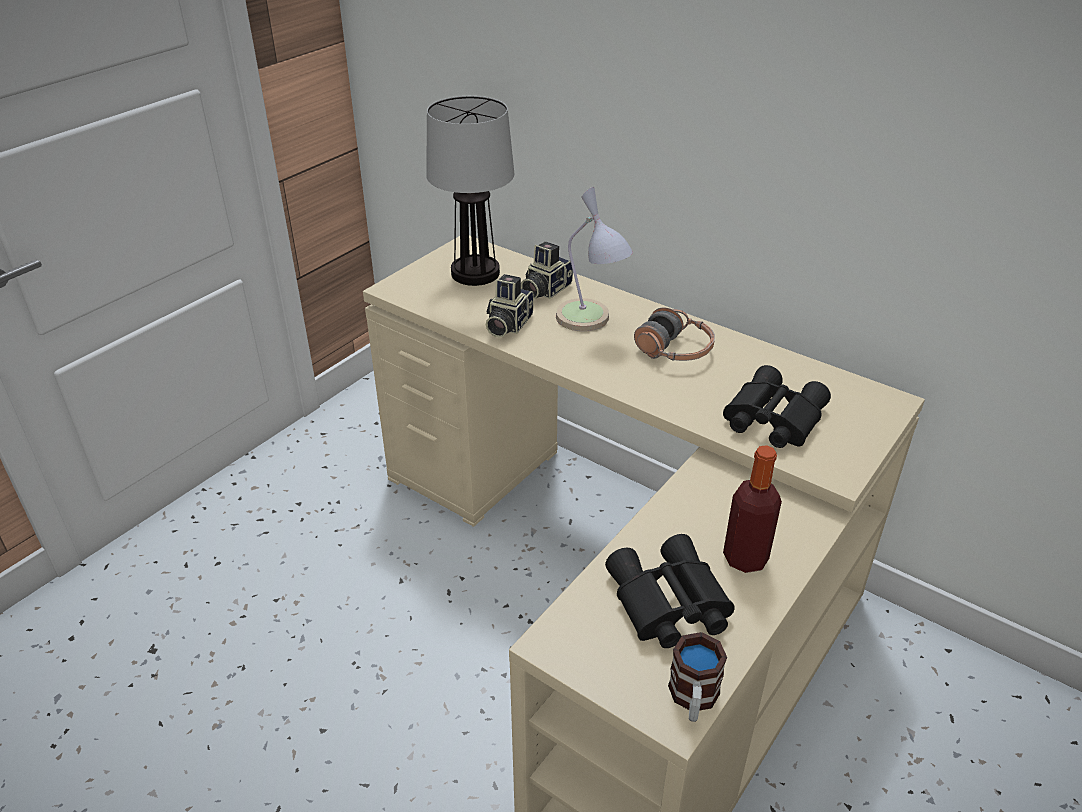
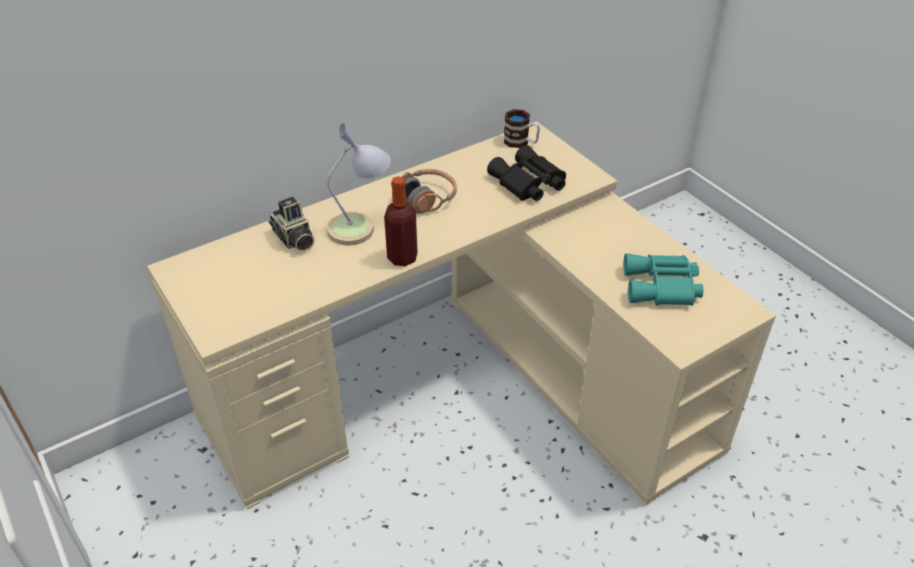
camera: 70 degrees left, 5 degrees up
(474, 273) = (231, 274): table lamp -> none
(507, 325) = (333, 274): camera -> none
(667, 604) = (662, 287): black binoculars -> turquoise binoculars
(693, 699) = (736, 300): mug -> mug (521, 142)
(745, 558) = (634, 244): bottle -> bottle (402, 258)

